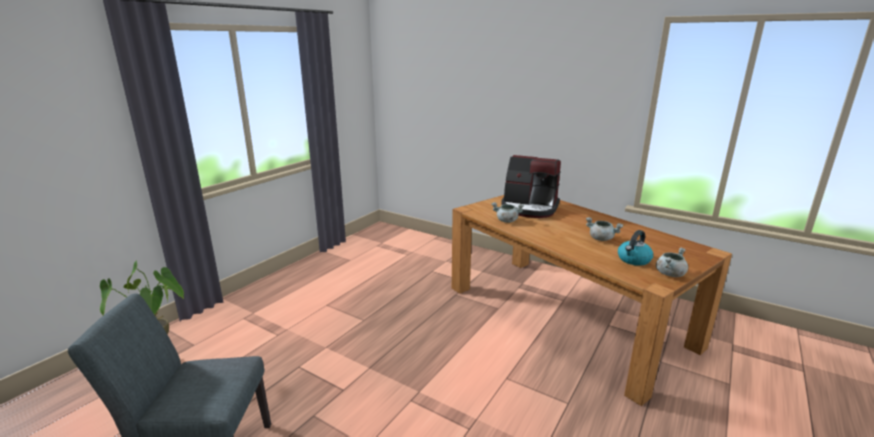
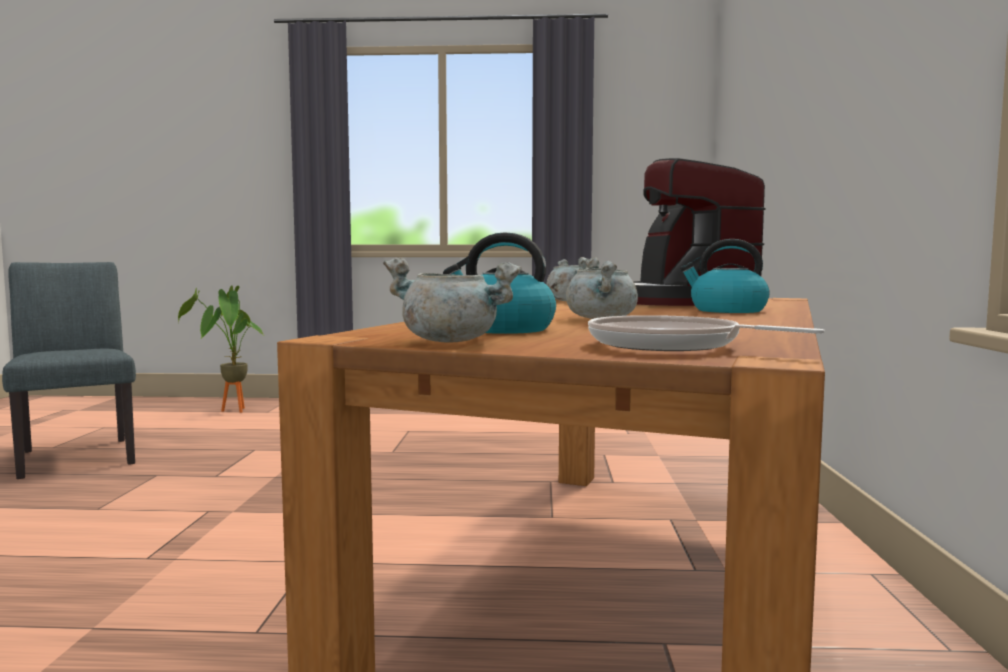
camera: 60 degrees right, 15 degrees down
(576, 215) = (727, 310): none -> kettle
(687, 253) = (671, 345): none -> frying pan

